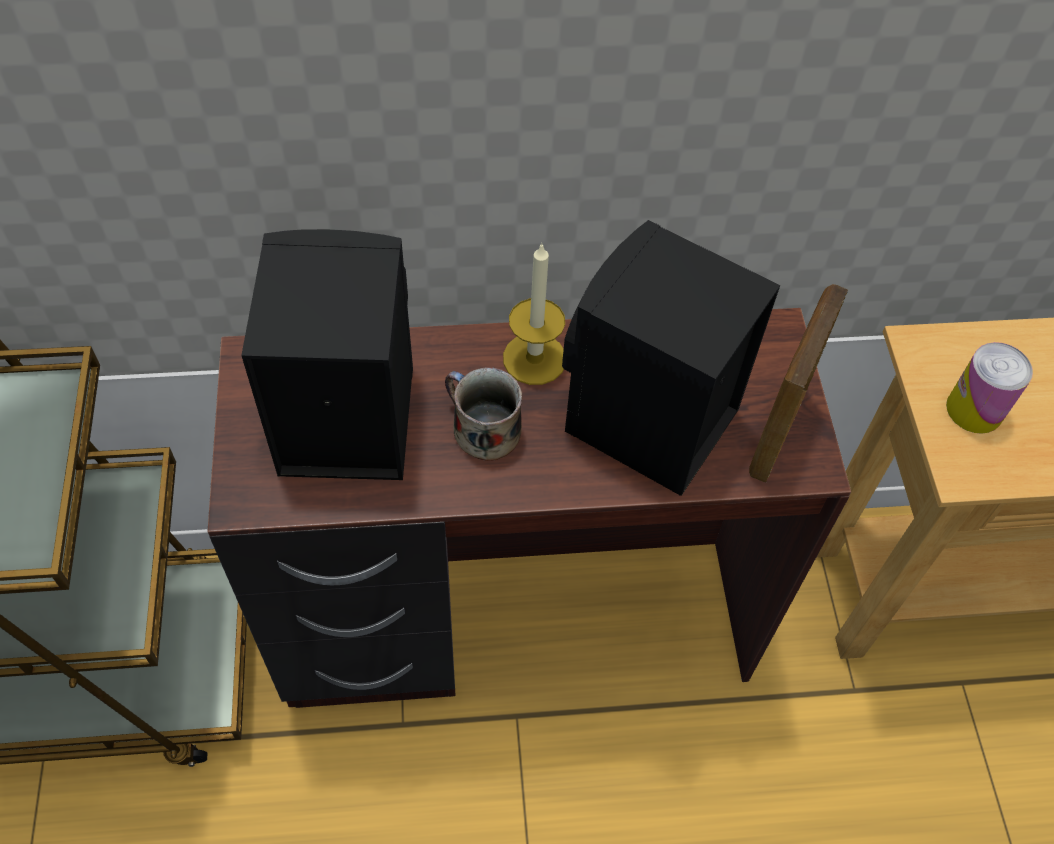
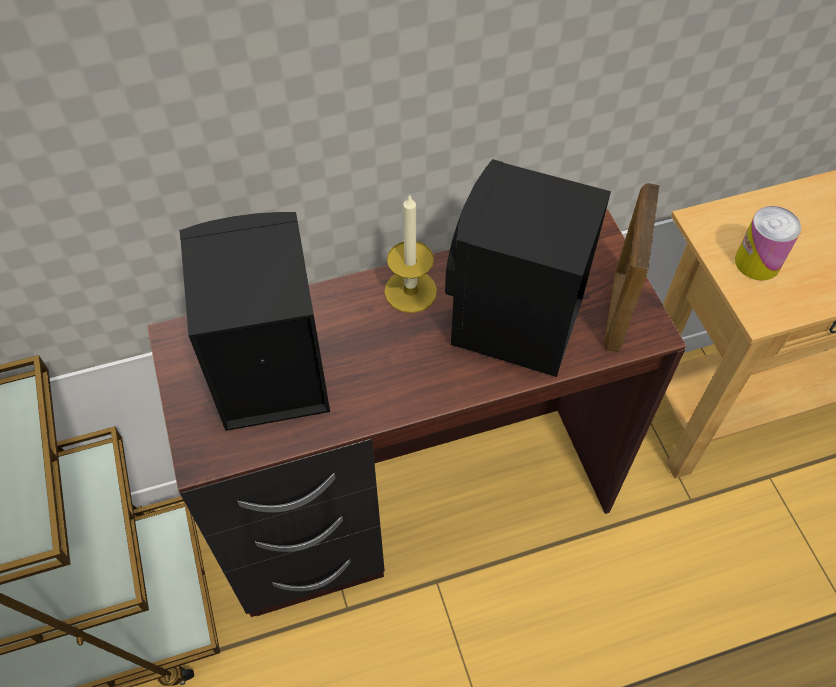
camera: 10 degrees left, 0 degrees up
(483, 429) = (384, 356): mug -> none

